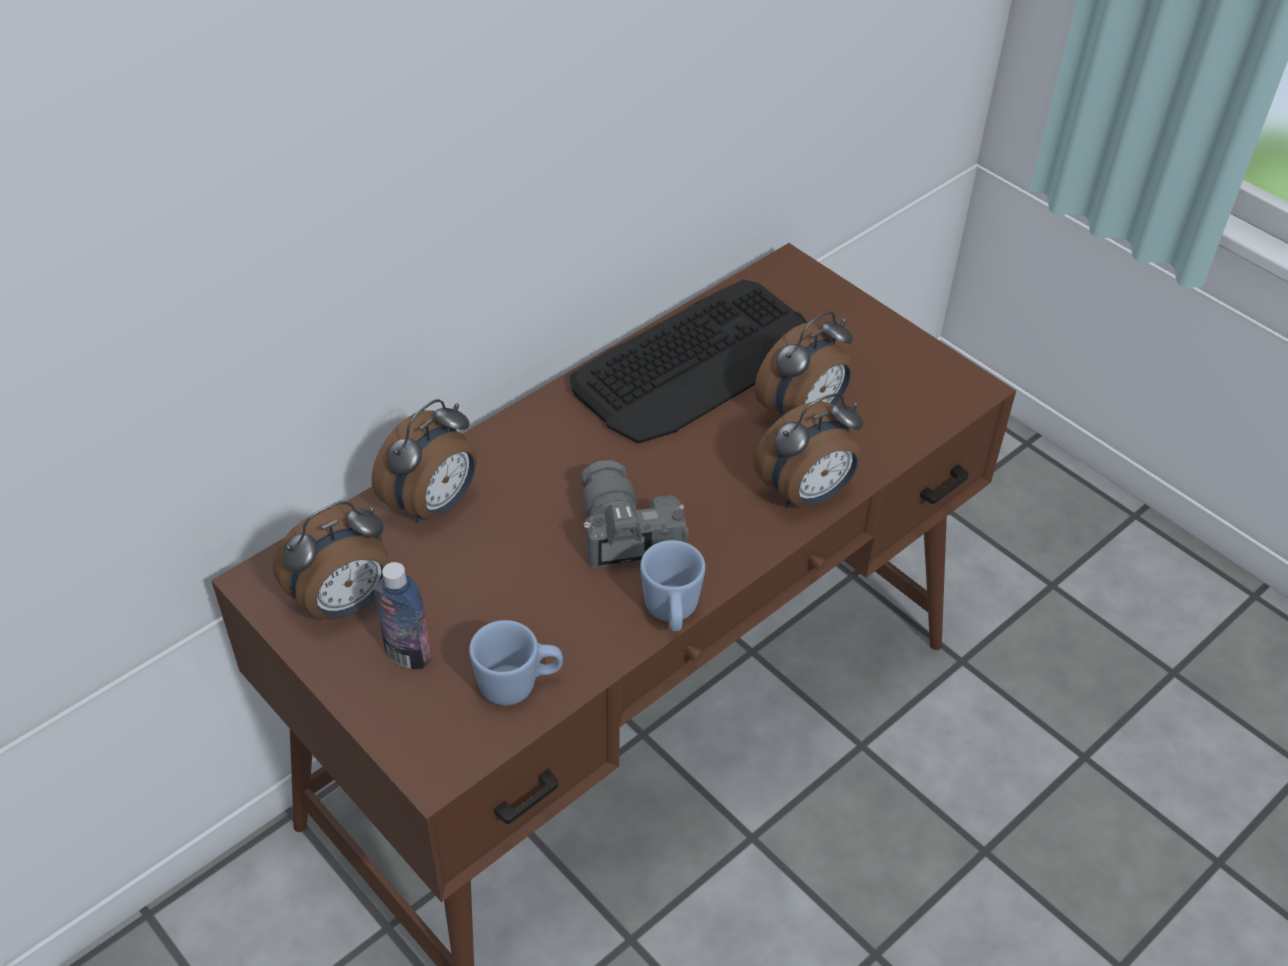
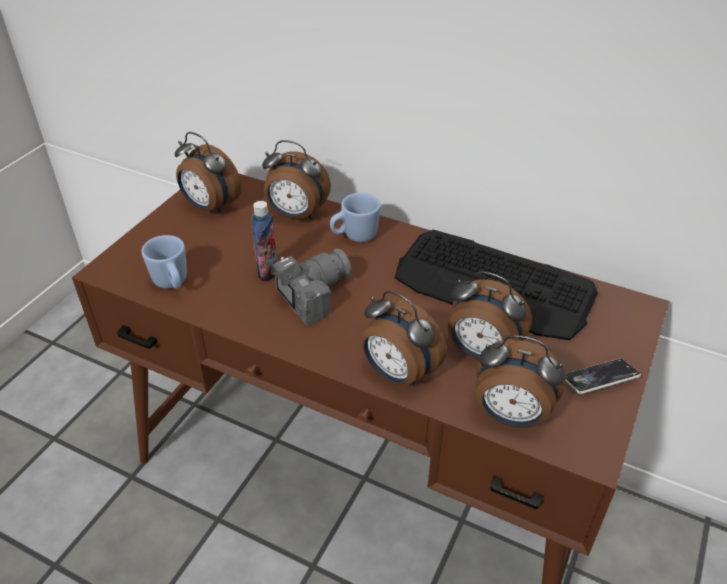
camera: 70 degrees right, 5 degrees down
(408, 654) = (182, 238): bottle -> bottle (268, 271)
(672, 613) = (252, 333): blue mug -> blue mug (354, 236)
(879, 341) = (599, 379): none -> phone
(903, 426) = (510, 416): none -> alarm clock

